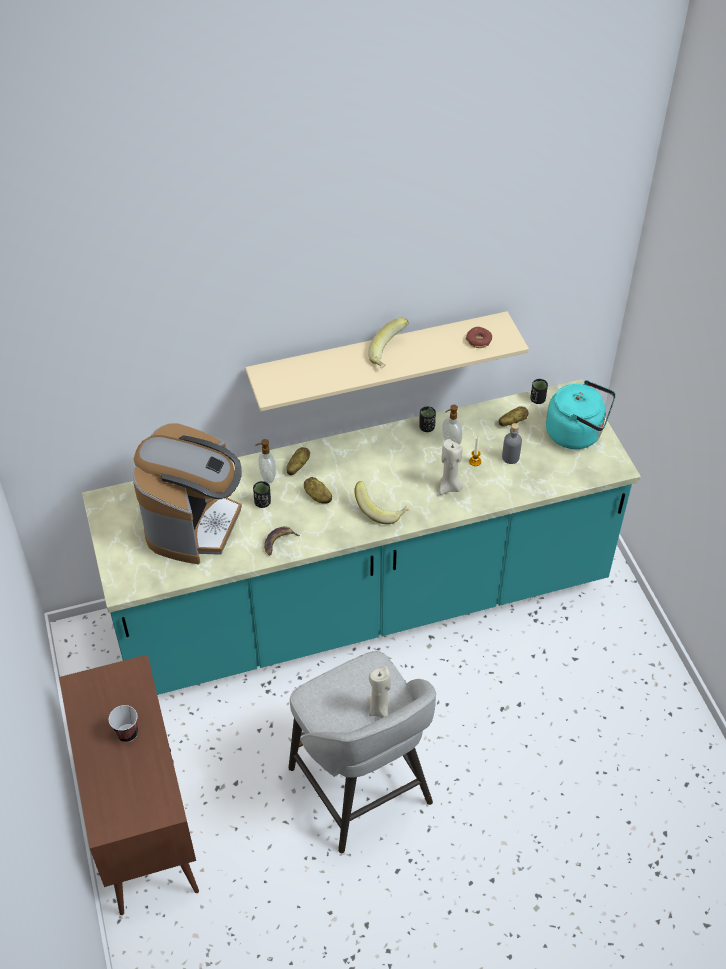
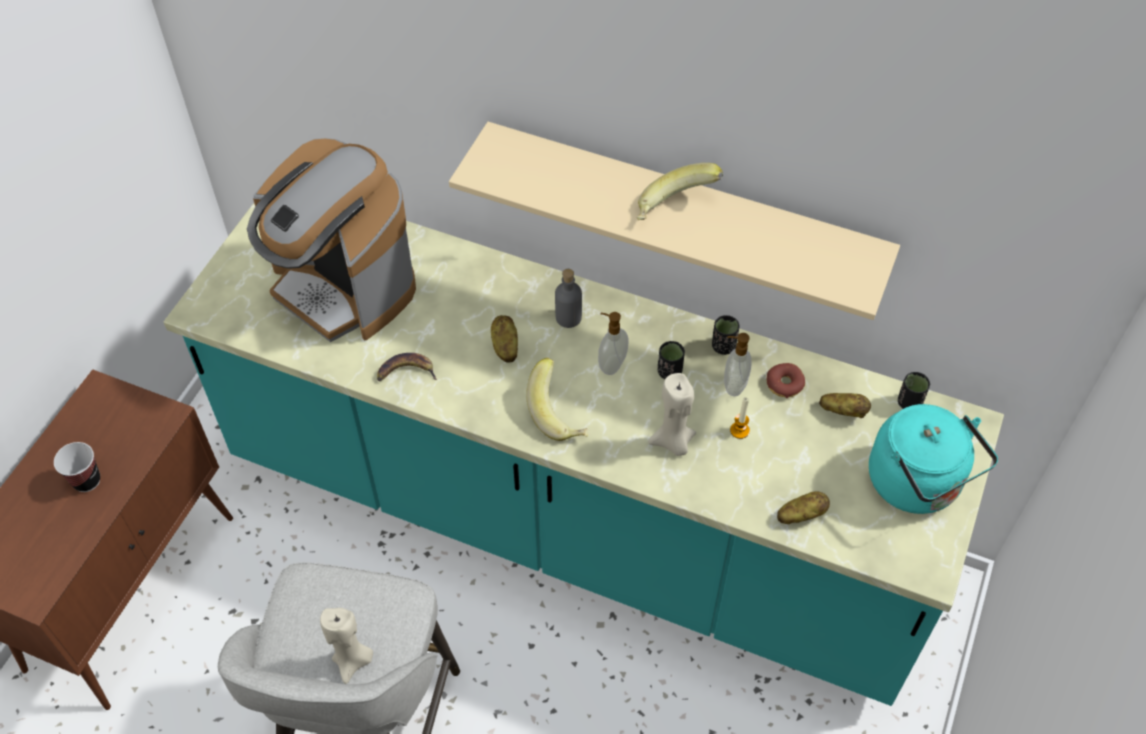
camera: 40 degrees right, 5 degrees up
(194, 523) = (343, 288): coffee machine -> coffee machine turned 75 degrees clockwise
(262, 502) = (438, 312): black cup -> black cup (669, 372)
(267, 477) = (474, 285): soap dispenser -> soap dispenser (611, 364)
(297, 466) = (520, 295): potato -> potato (801, 515)
(478, 341) = (814, 262): donut -> donut (784, 384)
(510, 457) = (792, 456): grey bottle -> grey bottle (568, 317)

